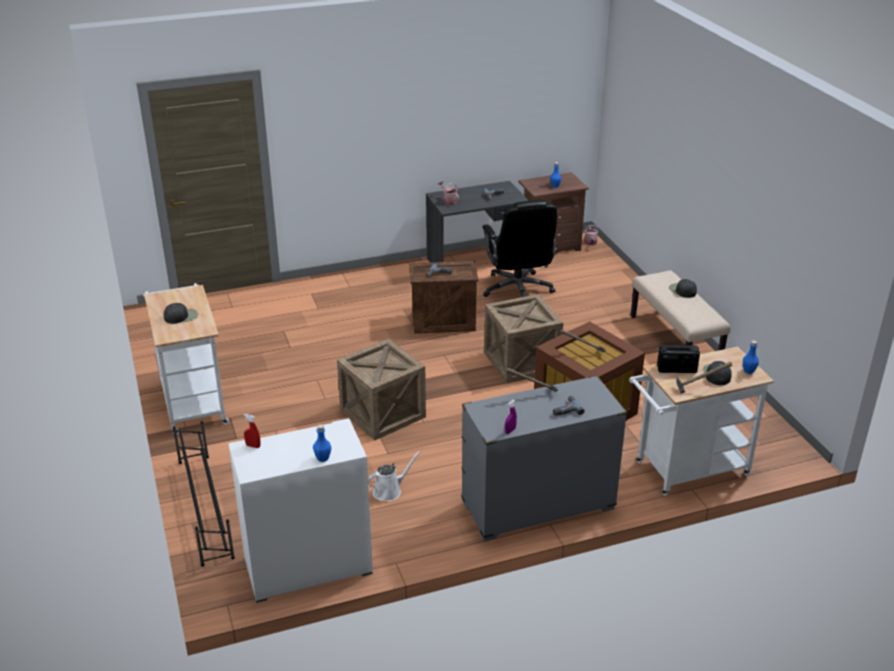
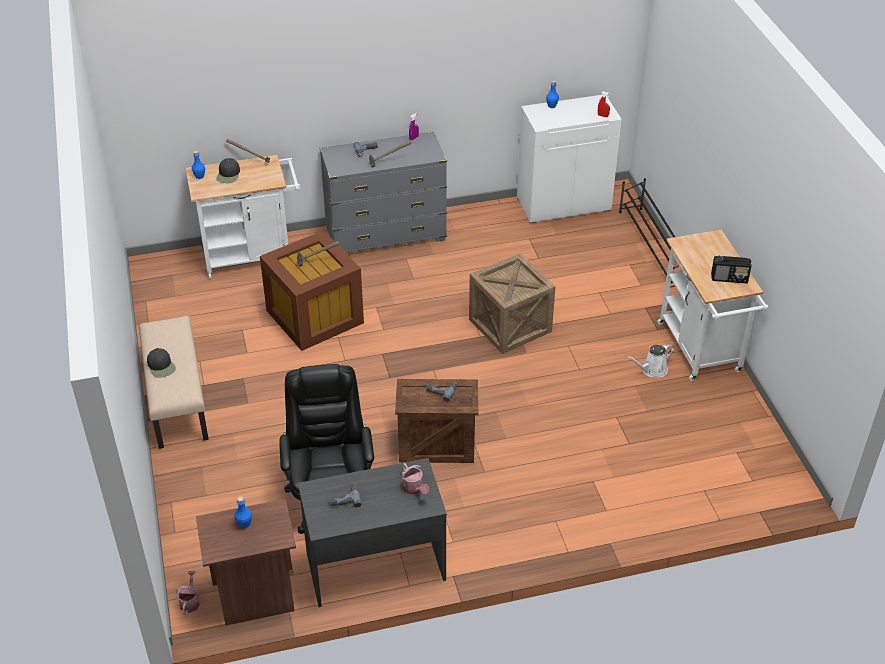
camera: 175 degrees left, 10 degrees up
(181, 316) = (710, 260): black cap -> none
(389, 491) = (504, 253): white watering can -> white watering can (652, 370)
(521, 362) = (359, 379): crate -> none
(676, 369) = (259, 181): radio -> radio (729, 278)

